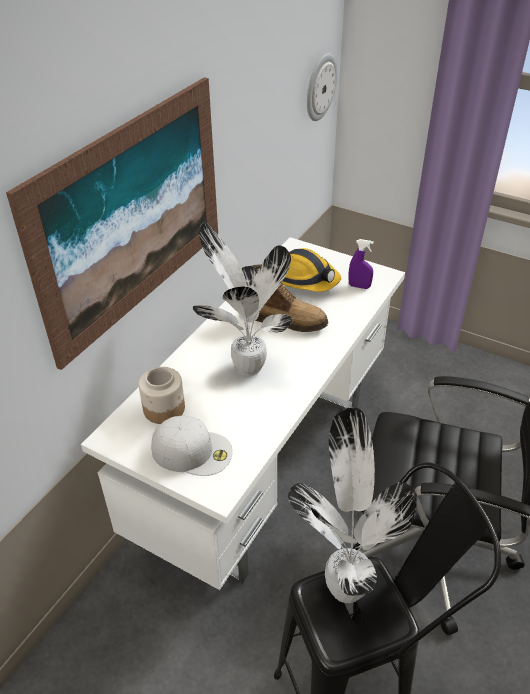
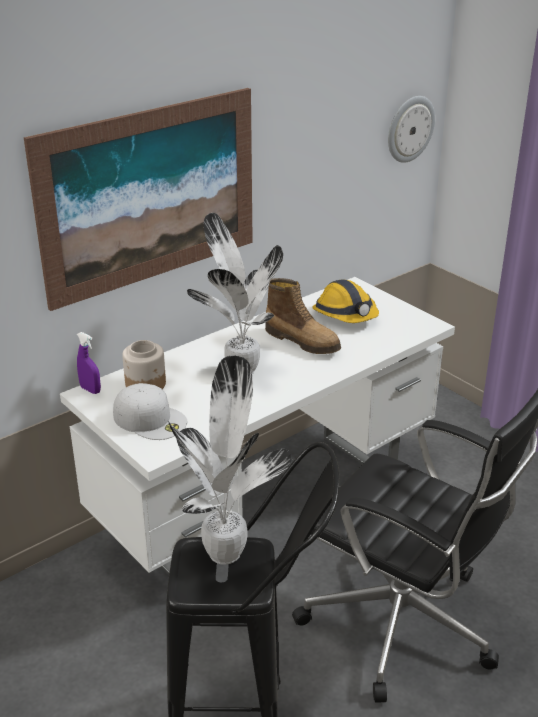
camera: 20 degrees right, 10 degrees down
(359, 286) = (397, 329): purple spray bottle -> purple spray bottle (90, 390)

